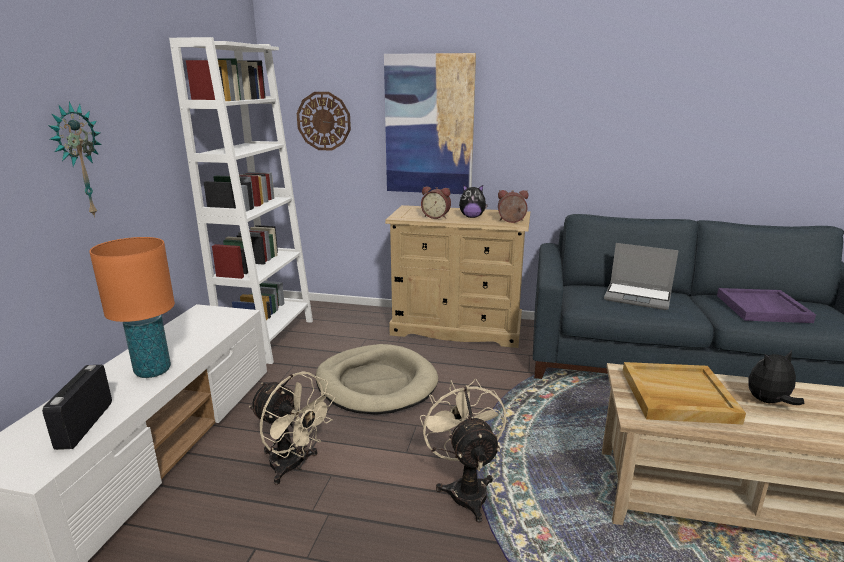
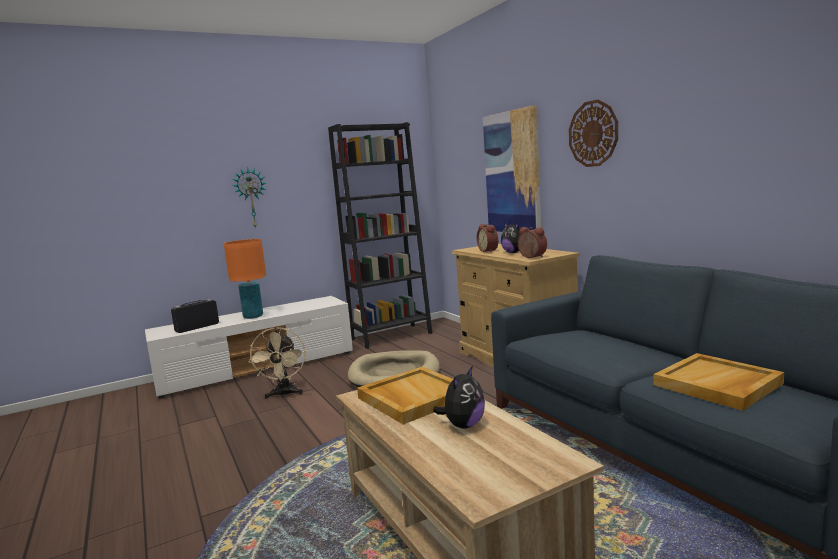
camera: 50 degrees right, 10 degrees down
(268, 338) = (391, 336): white bookcase -> black bookcase
(324, 121) = (458, 175): wall clock -> wall clock (593, 134)
(465, 488) = (325, 438): beige fan -> none
(638, 297) = (599, 345): laptop -> none
(763, 308) = (717, 385): purple tray -> beige tray
(768, 402) = (463, 425): plush toy -> plush toy turned 90 degrees clockwise

